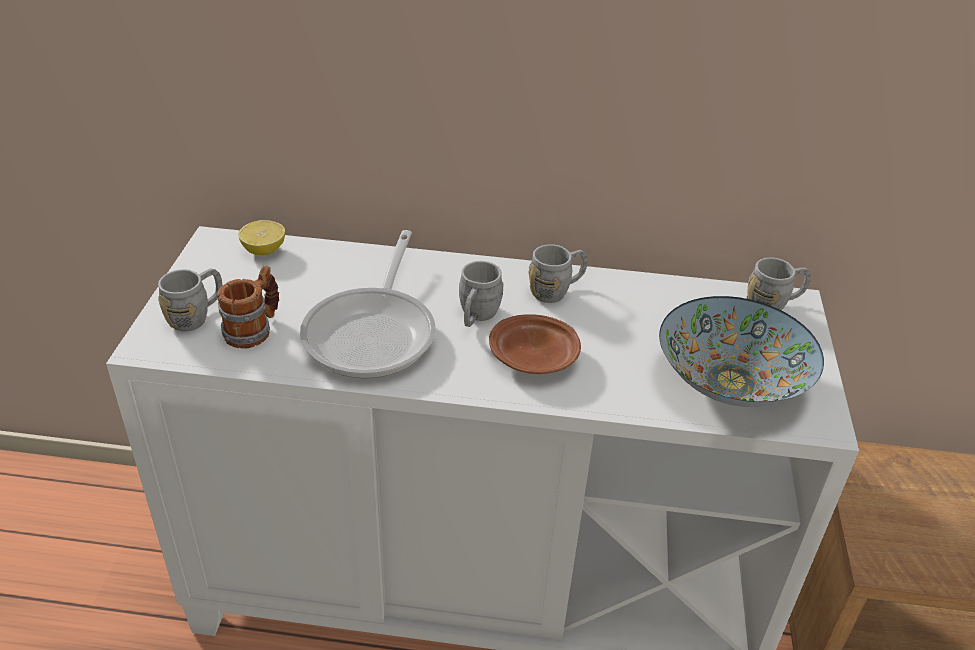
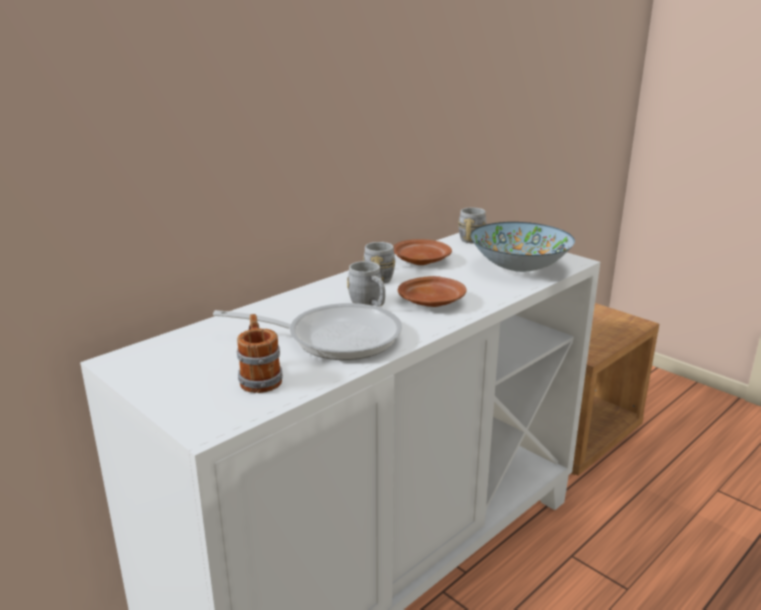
camera: 50 degrees left, 15 degrees down
(196, 315) = (202, 395): grey mug -> none
(264, 250) = (168, 346): lemon -> none
(374, 332) = (334, 338): frying pan -> frying pan turned 45 degrees counterclockwise
(640, 297) = (420, 260): none -> brown plate

